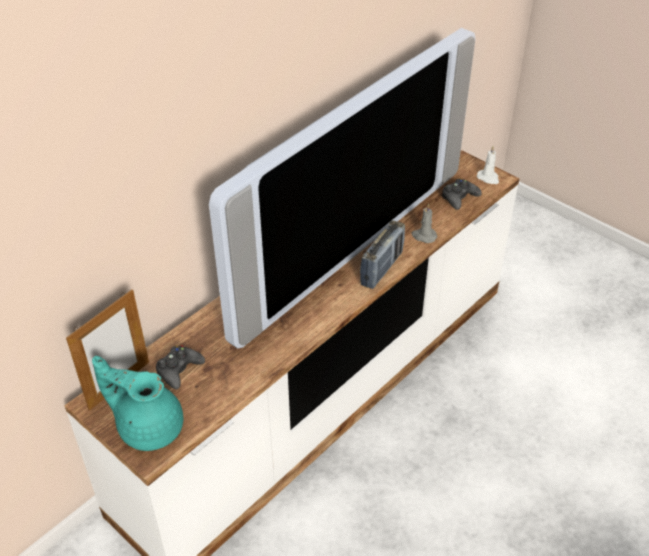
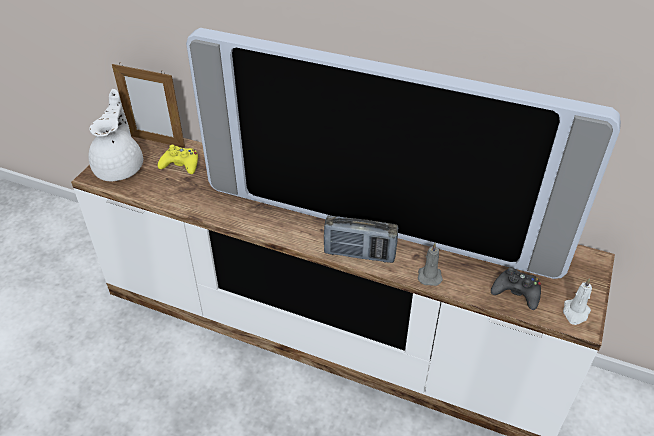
camera: 70 degrees right, 0 degrees up
(148, 426) = (120, 167): turquoise teapot -> white teapot
(179, 370) = (181, 165): black game controller -> yellow game controller

